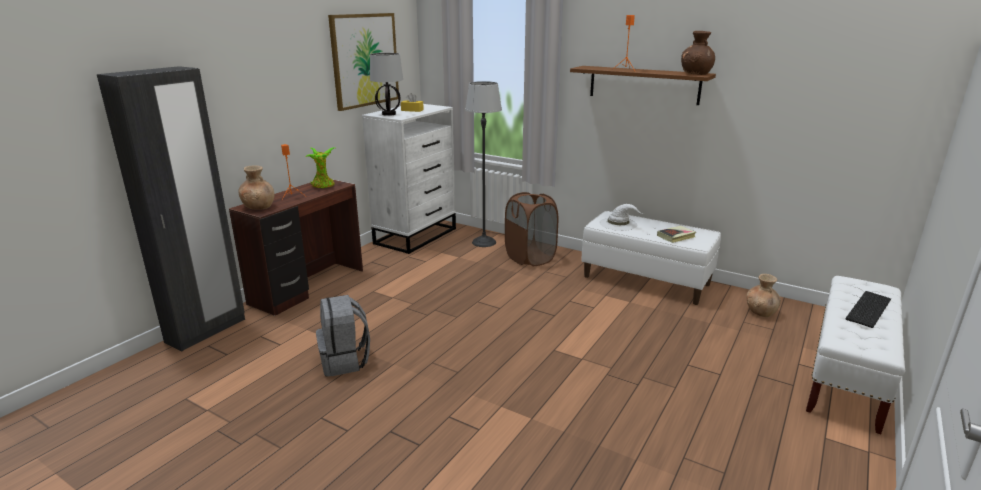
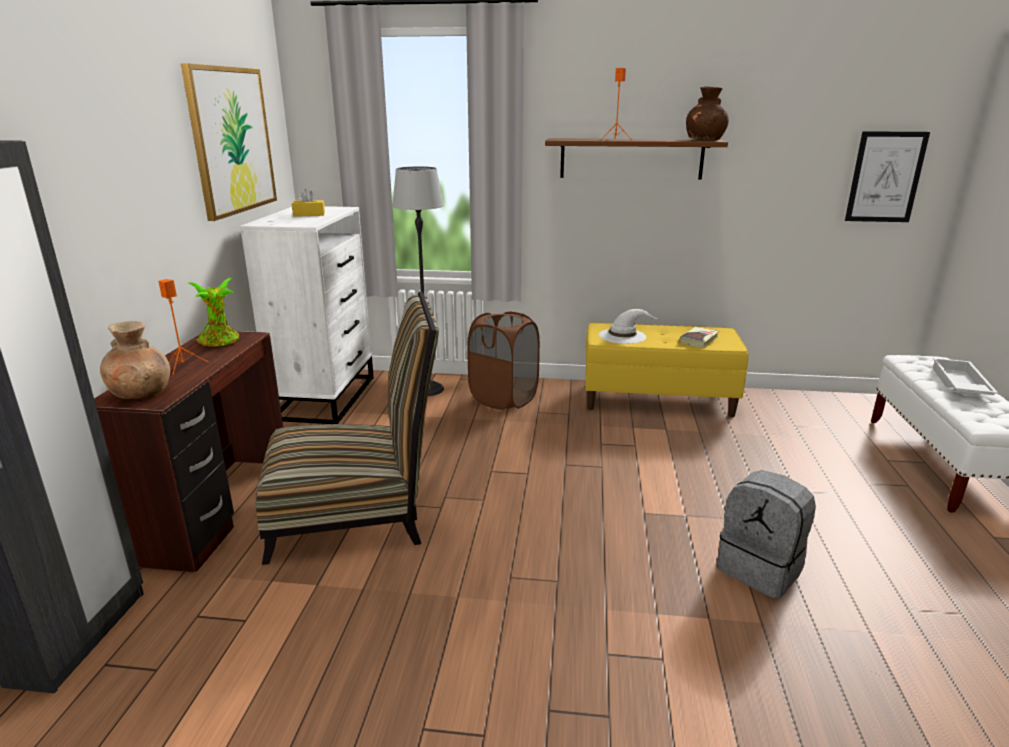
camera: 25 degrees left, 0 degrees up
(345, 361) = (381, 616): grey backpack -> grey backpack (760, 569)
(377, 307) = (357, 514): none -> chair
(388, 114) = (282, 222): table lamp -> none
(646, 280) = (658, 400): white bench -> yellow bench
(761, 312) = (799, 411): brown vase -> none
(867, 115) = (885, 177): none -> picture
(867, 308) = (958, 384): keyboard -> white tray

